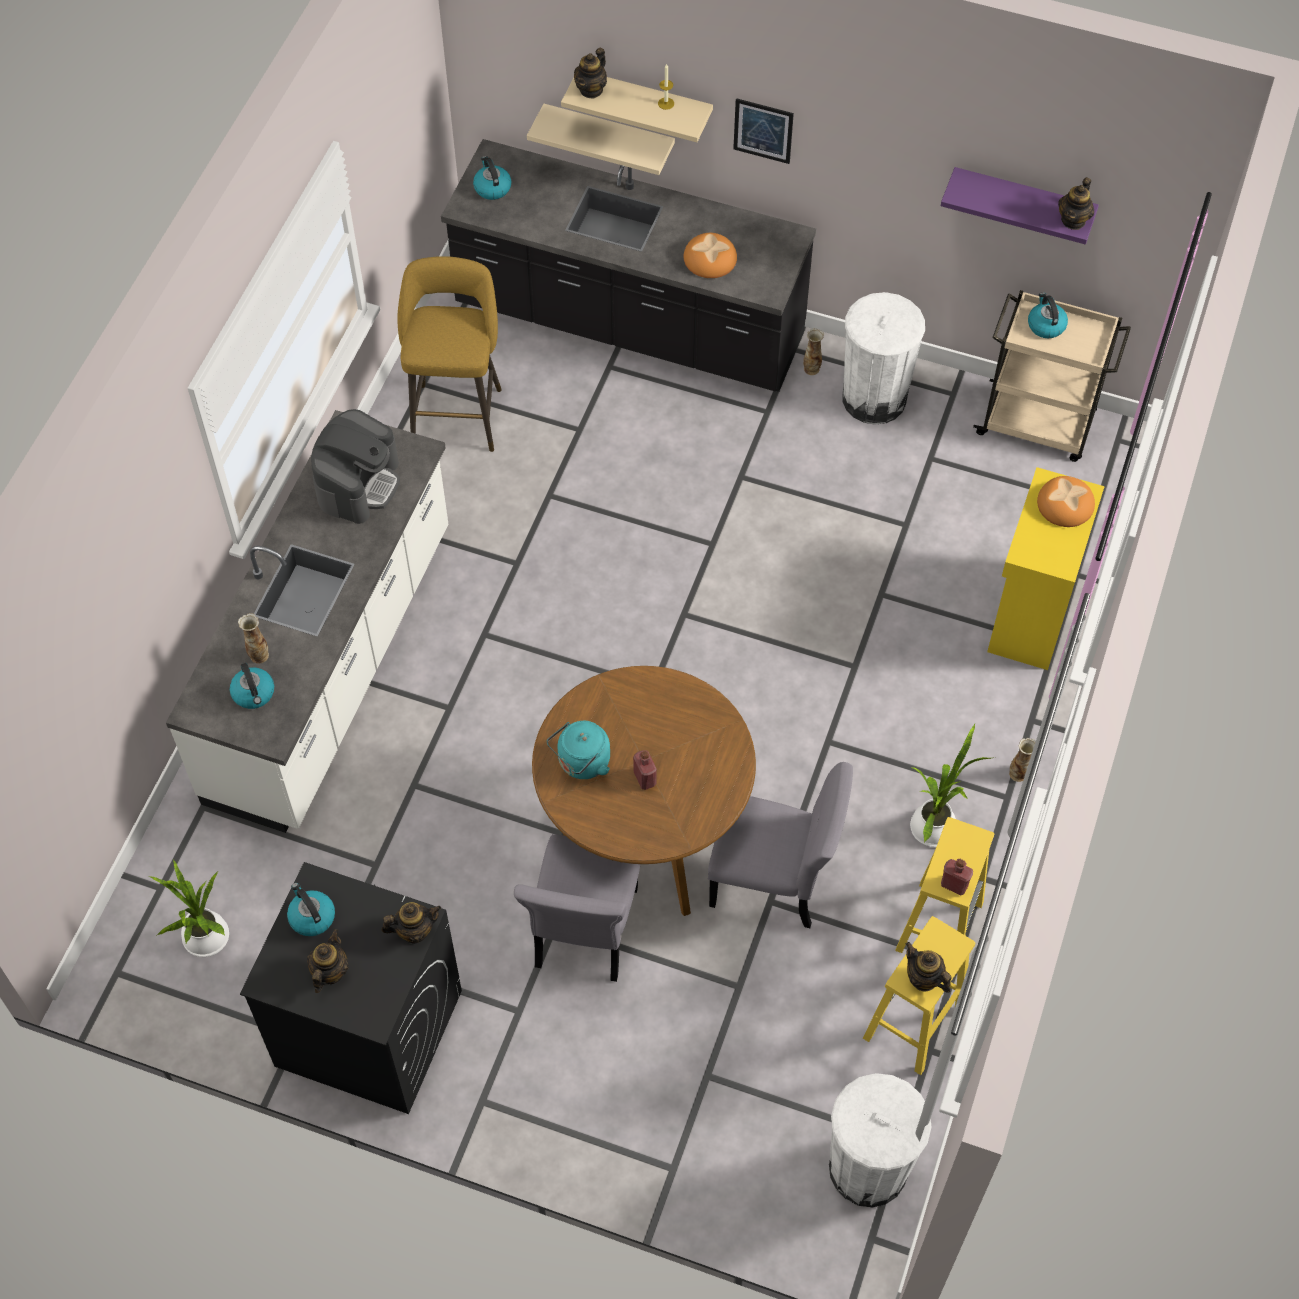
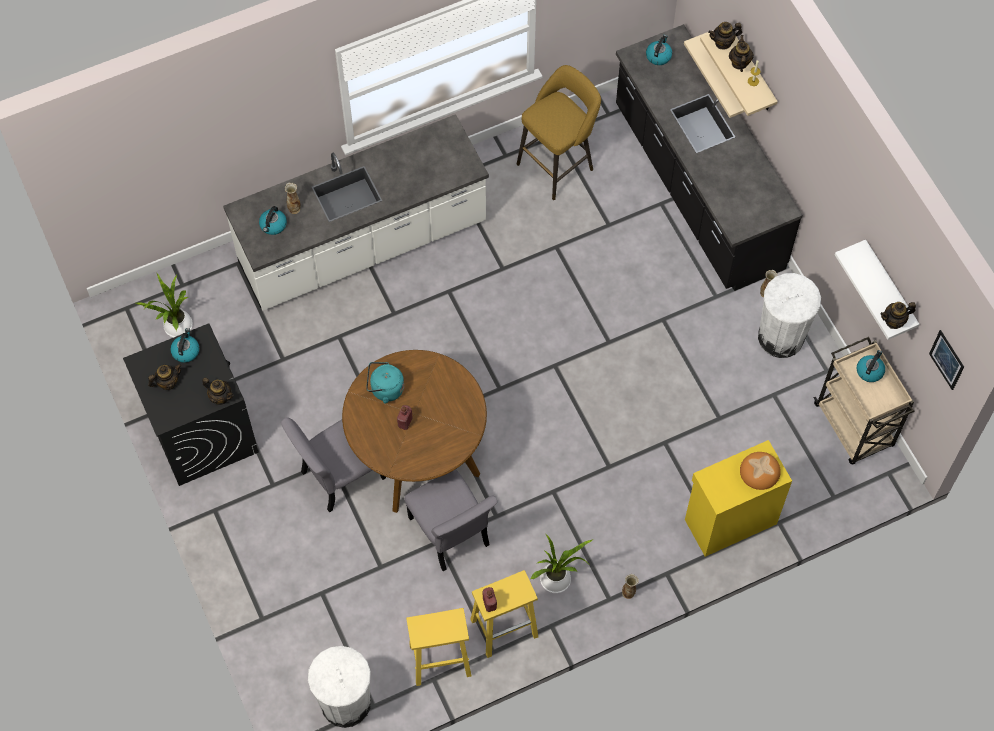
camera: 45 degrees right, 5 degrees up
(358, 483) = (426, 161): coffee machine -> none
(709, 258) = (726, 185): bread -> none
(763, 130) = (794, 137): picture -> picture (947, 359)
(924, 978) = (426, 632): teapot -> teapot (739, 63)
(1022, 201) = (889, 289): purple shelf -> white shelf

